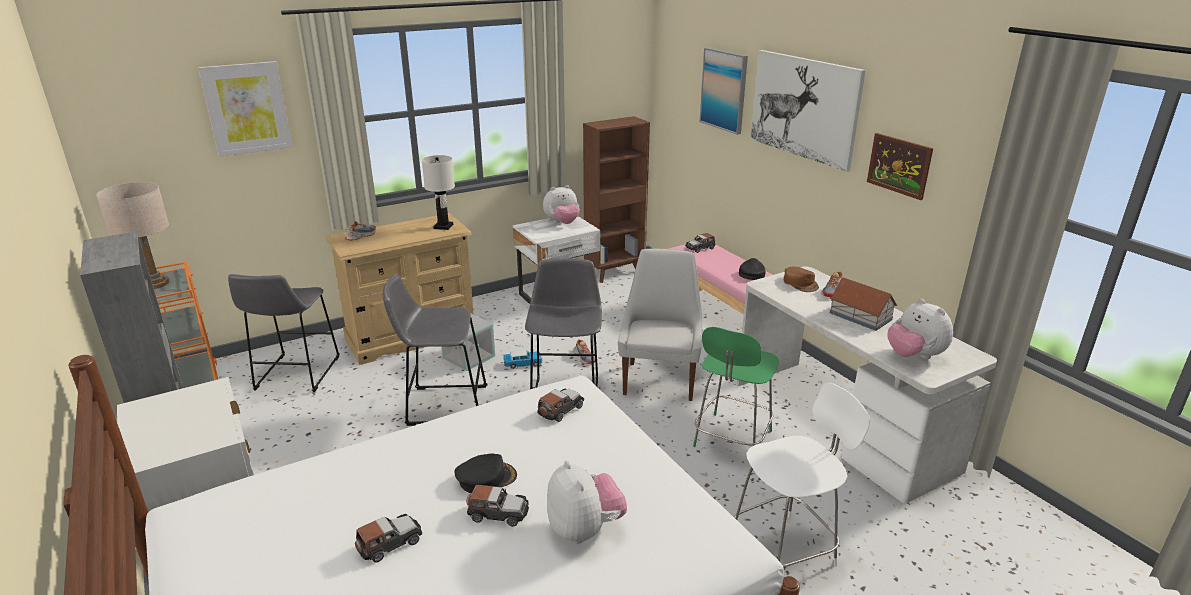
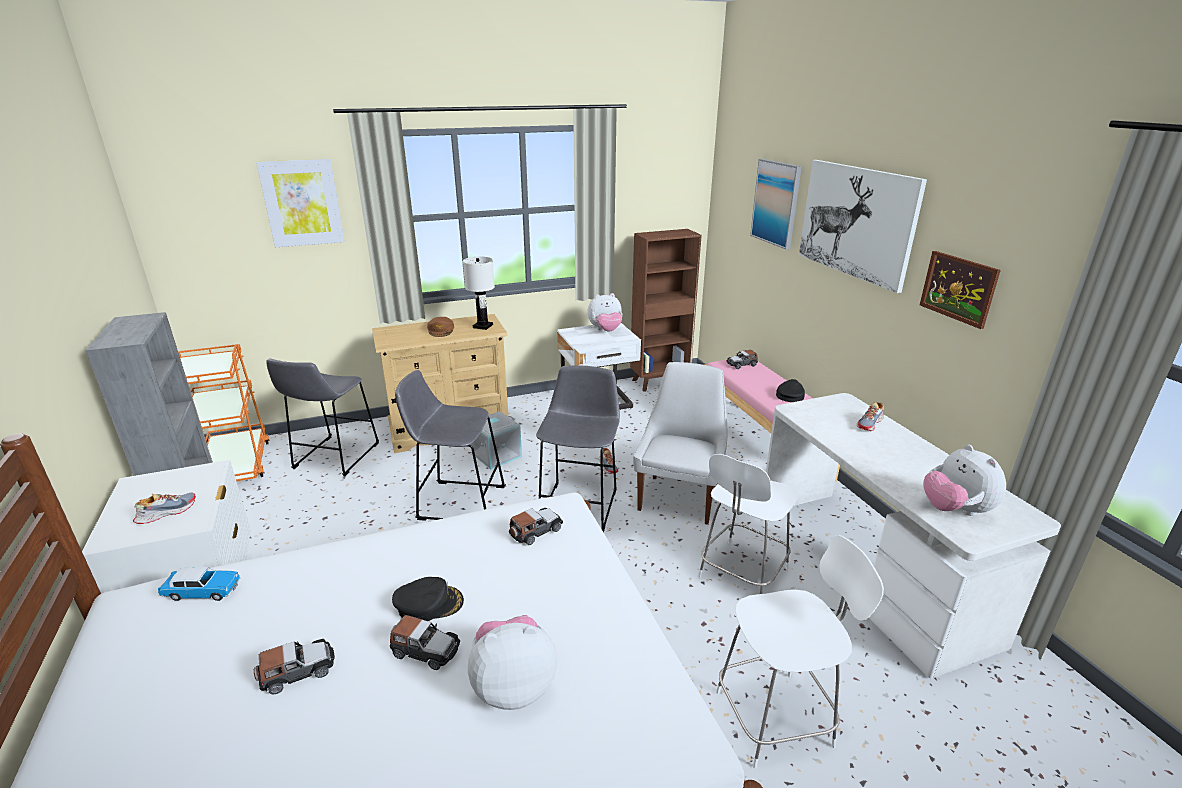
camera: 10 degrees right, 0 degrees up
(155, 284) = (207, 363): beige table lamp -> none
(361, 236) = (403, 330): shoe -> shoe (166, 512)
(523, 364) = (546, 467): toy car -> toy car (203, 591)
(585, 529) = (513, 686): plush toy -> plush toy turned 90 degrees counterclockwise
(731, 440) = (741, 574): green chair -> white chair
(800, 283) = (835, 411): brown cap -> brown cap (441, 330)
(860, 316) = (897, 455): toy house -> none

